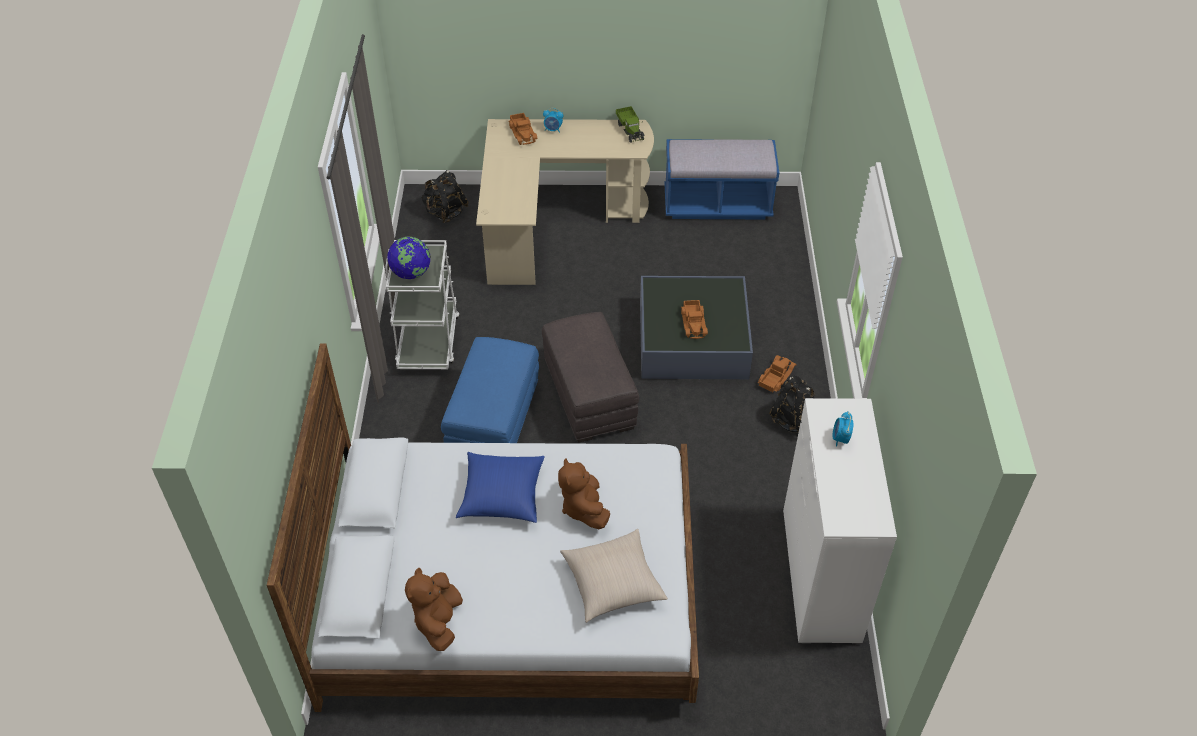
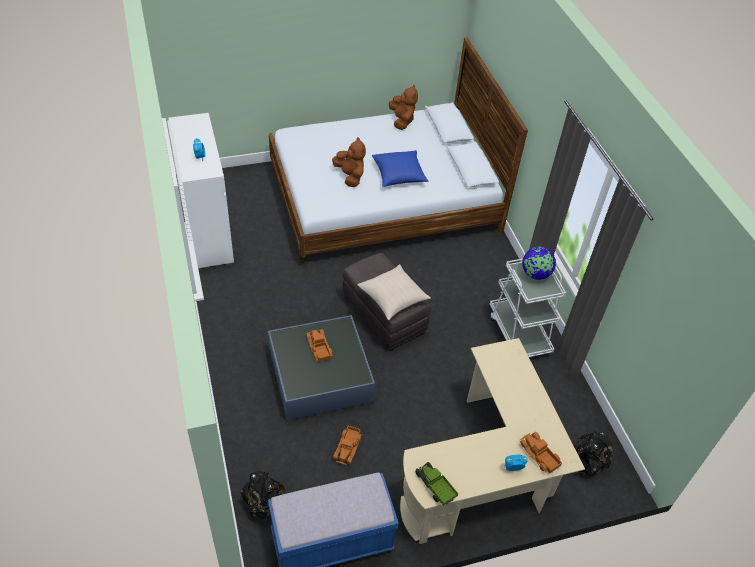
camera: 160 degrees right, 0 degrees up
(493, 420) = (441, 285): blue ottoman -> none
(612, 583) = (321, 145): beige pillow -> beige pillow (393, 298)
(775, 377) = (249, 356): toy truck -> toy truck (348, 447)
(793, 420) = (232, 325): black backpack -> black backpack (263, 503)

